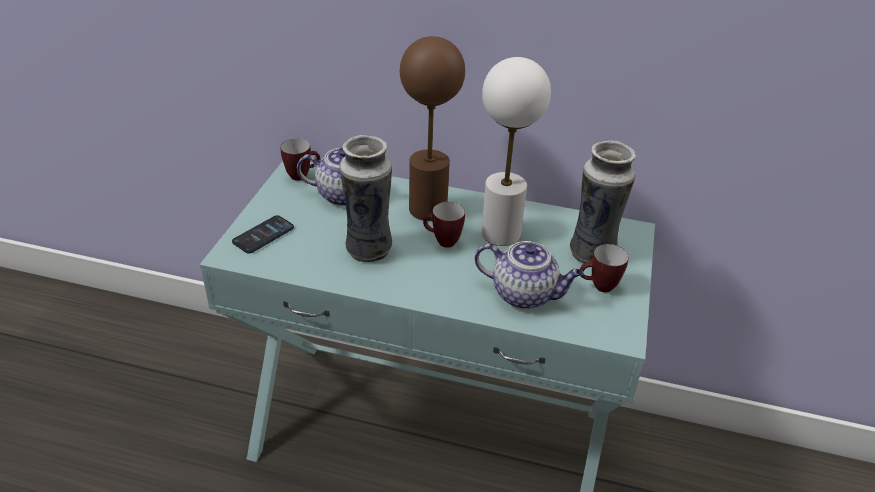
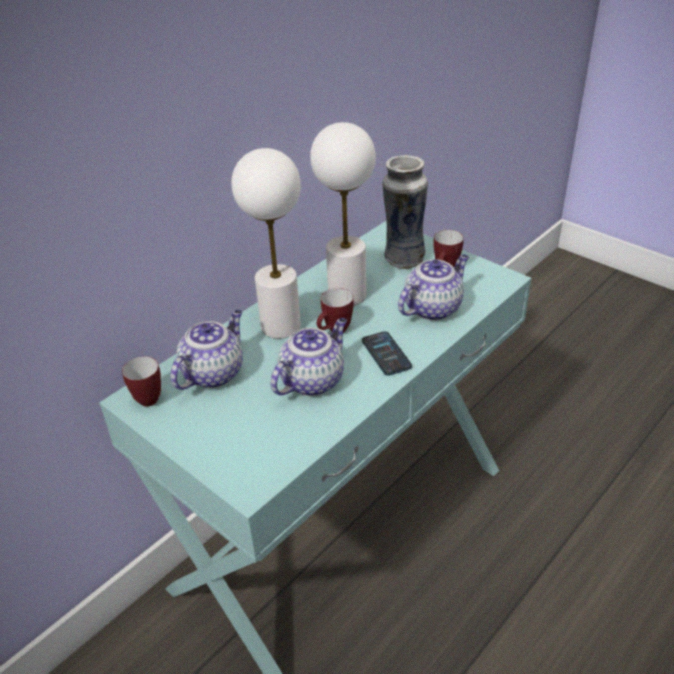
camera: 60 degrees left, 0 degrees up
(263, 235) = (235, 452): phone -> phone (386, 354)
(368, 248) = (312, 380): vase -> teapot
(427, 209) = (280, 326): brown table lamp -> white table lamp

